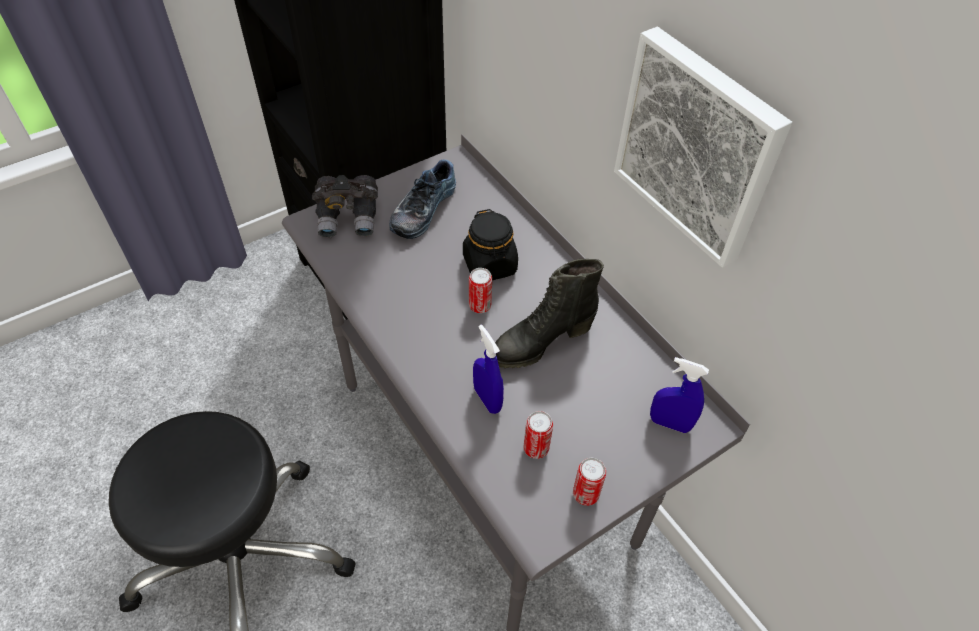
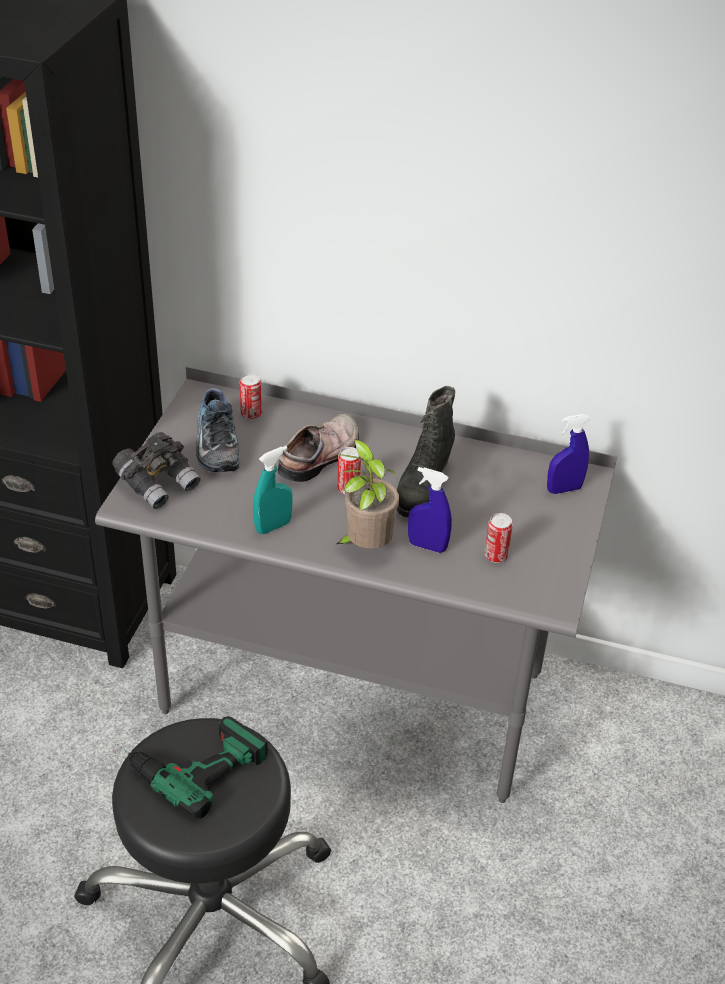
camera: 40 degrees left, 10 degrees down
(201, 449) = (187, 758): none -> power drill
(388, 303) = (273, 526): none -> turquoise spray bottle
(437, 366) = (365, 547): none -> potted plant
(490, 265) = (322, 456): black jar -> shoe
(585, 494) = (558, 562): can -> can (251, 414)
(698, 146) = (499, 253): picture -> none

